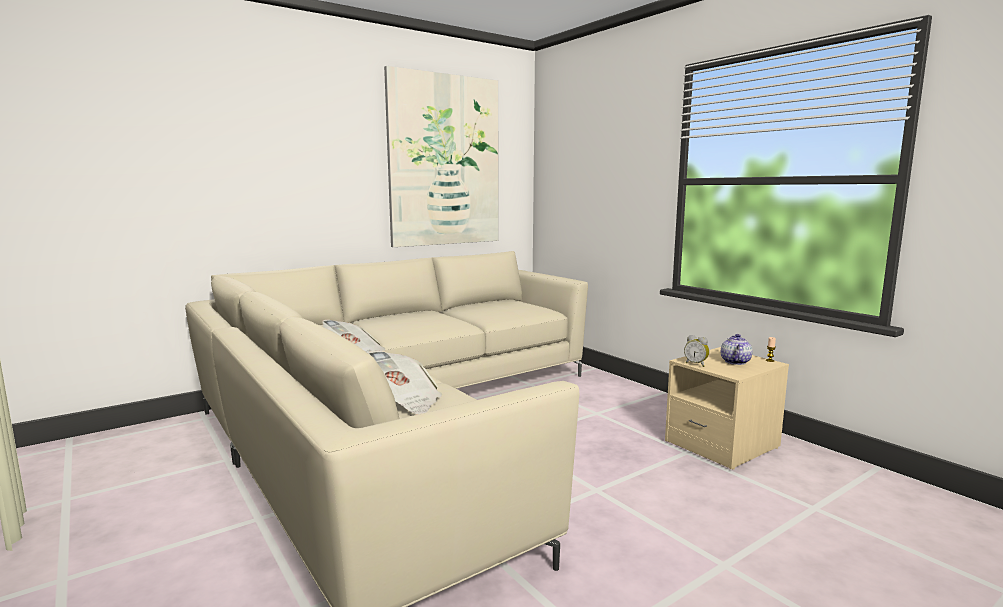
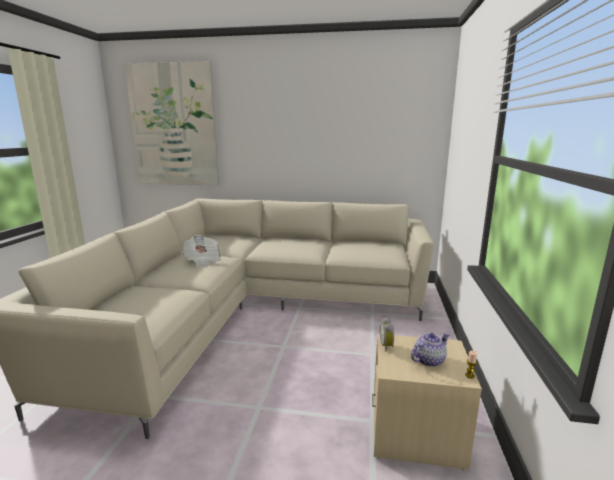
camera: 45 degrees right, 5 degrees up
(402, 402) = (145, 296): newspaper -> none
(444, 161) = (359, 130): picture -> picture (174, 125)

